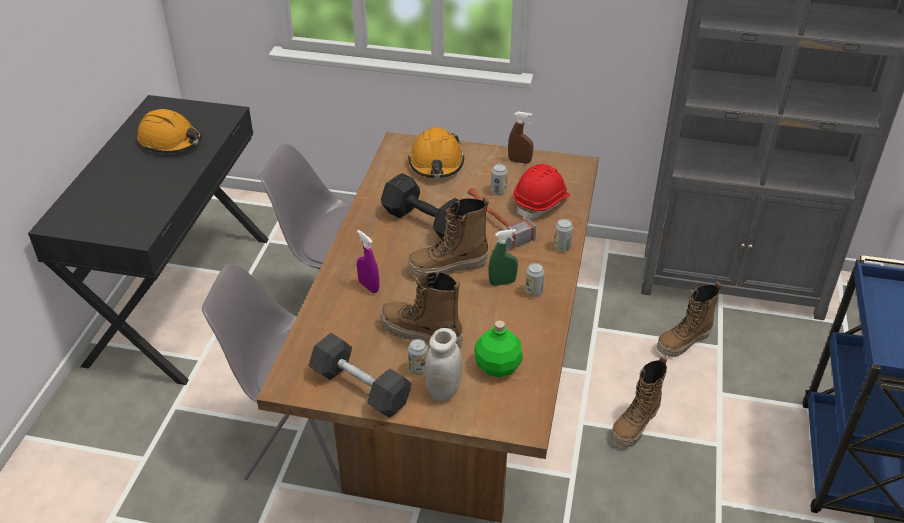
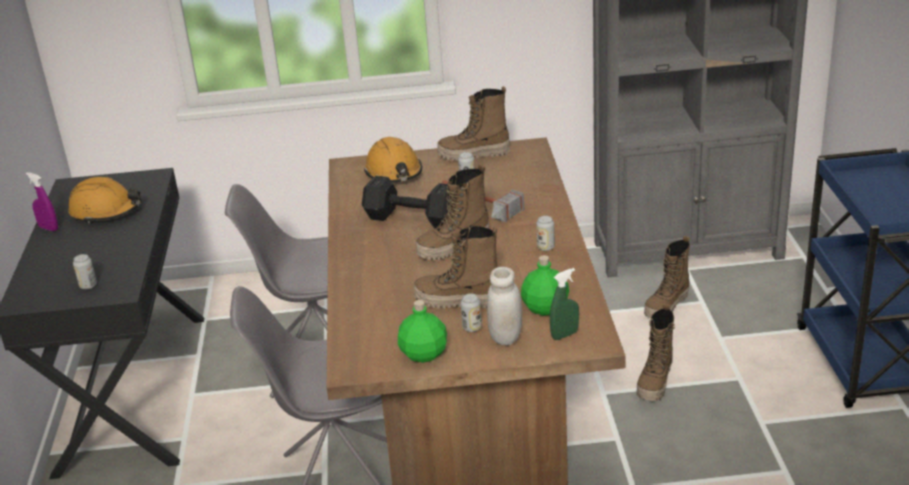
camera: 15 degrees left, 10 degrees down
(360, 388) = (424, 354): grey dumbbell -> green bottle
(369, 286) = (385, 278): purple spray bottle -> purple spray bottle (49, 228)
(502, 282) = (512, 247): green spray bottle -> green spray bottle (564, 335)
(519, 161) = (474, 155): brown spray bottle -> boot
(541, 203) = (513, 181): red hard hat -> none
(562, 247) = (552, 209): can -> can (88, 285)

